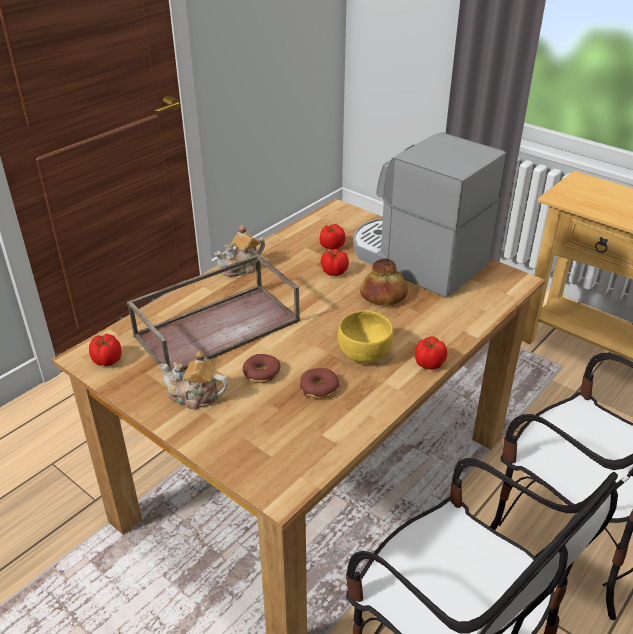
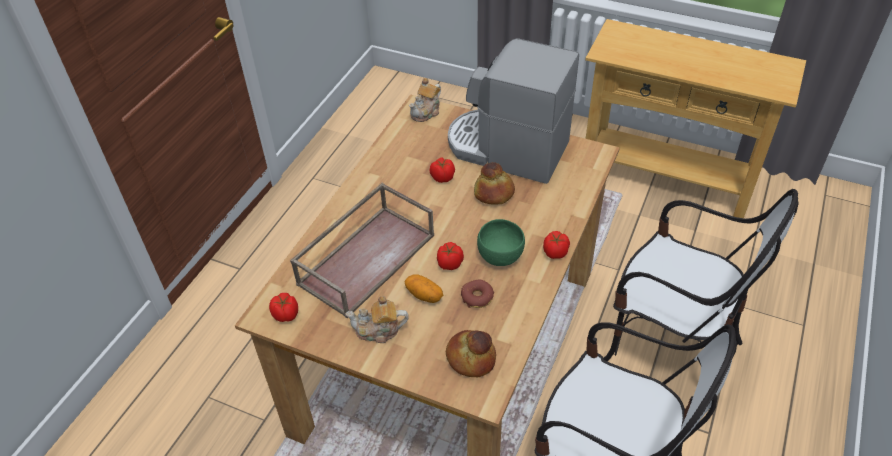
camera: 15 degrees left, 10 degrees up
(241, 267) = (359, 191): teapot -> teapot (426, 112)
(261, 373) = (424, 295): donut -> potato
(283, 447) = (471, 358): none -> bread
(331, 246) = (428, 150): tomato -> tomato (449, 264)
(364, 353) = (500, 254): yellow bowl -> green bowl

